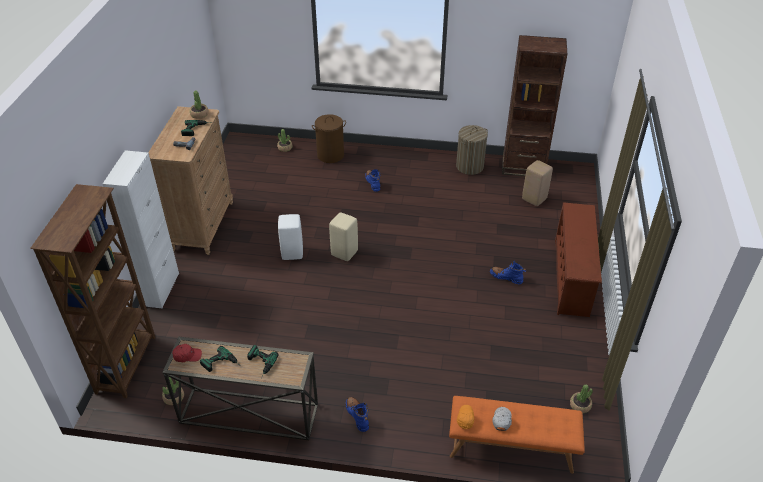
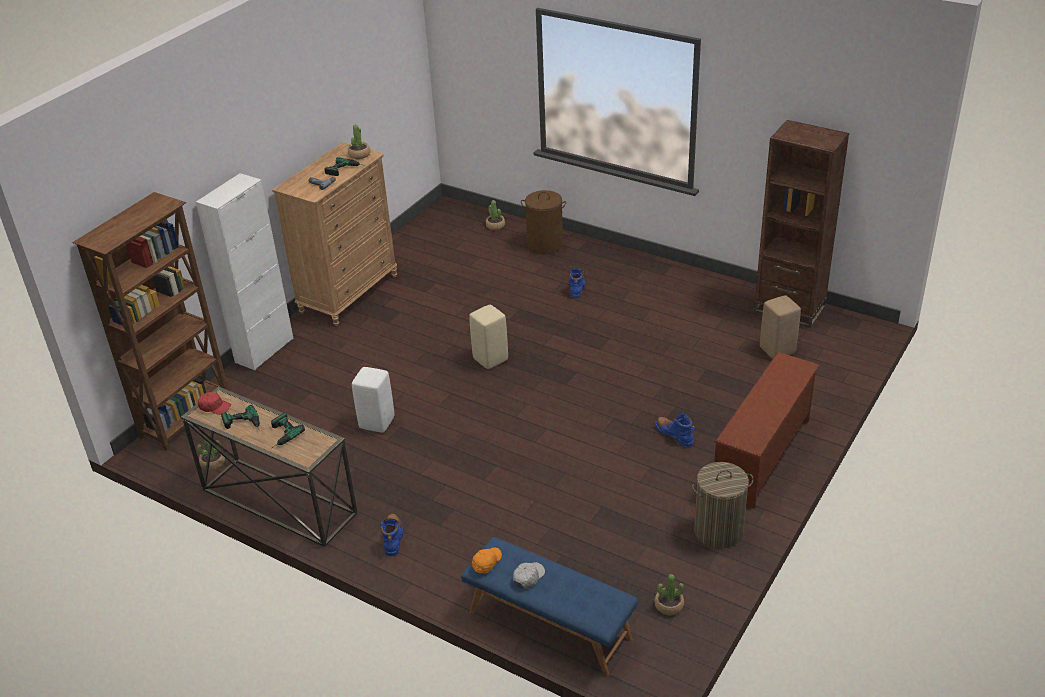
camera: 25 degrees right, 5 degrees down
(292, 253) = (430, 346): white stool -> white stool (377, 423)
(469, 166) = (715, 293): laundry basket -> laundry basket (718, 531)
(511, 448) = (549, 626): orange bench -> blue bench

